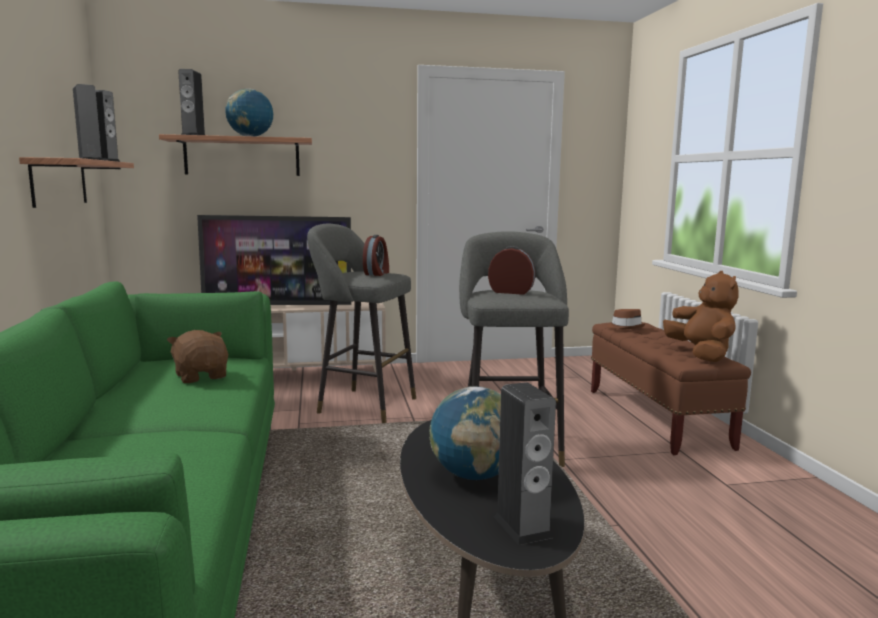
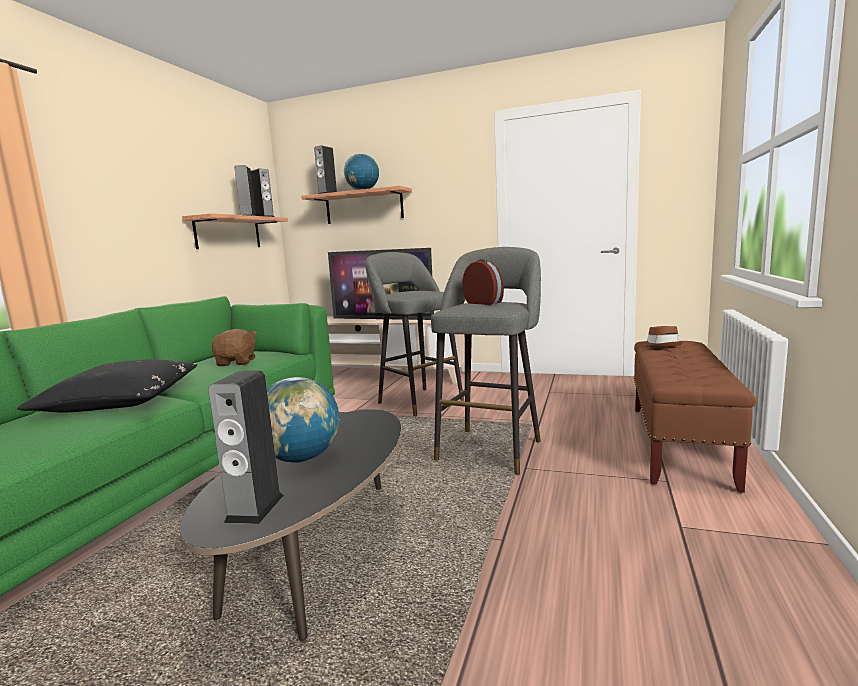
camera: 30 degrees right, 0 degrees up
(145, 444) = (122, 401): none -> black pillow
(377, 273) = (421, 291): alarm clock -> none
(701, 355) = (703, 376): brown plush toy -> none

